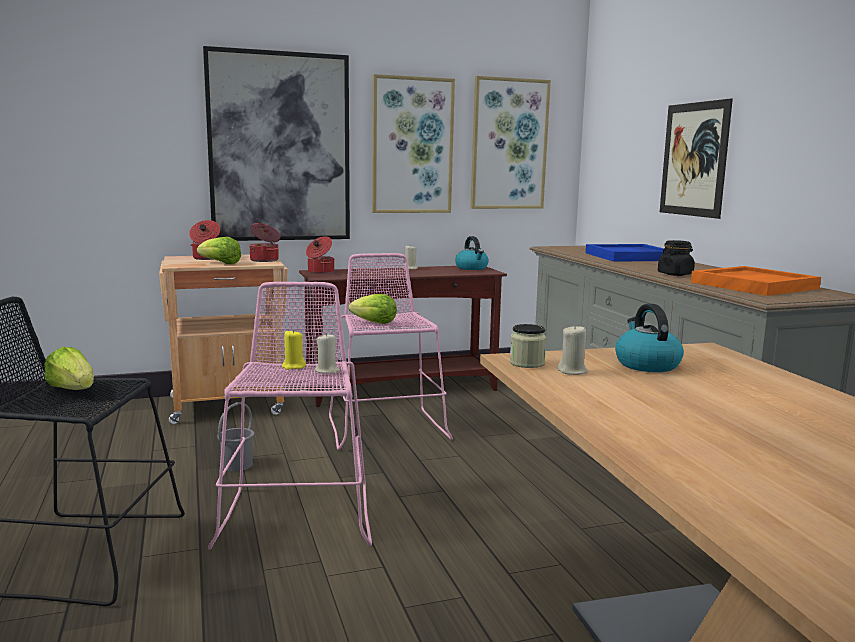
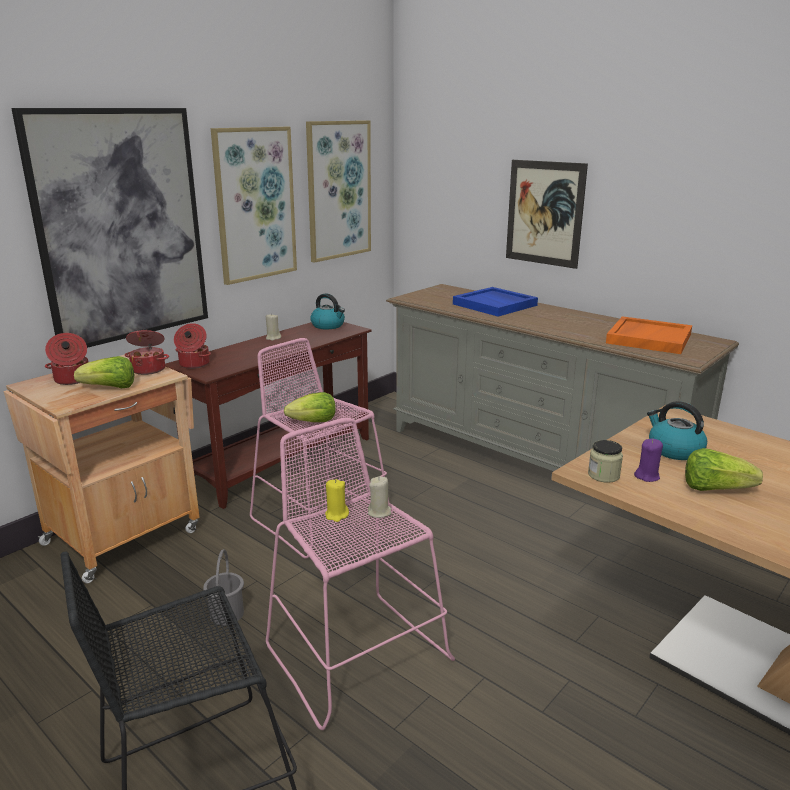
camera: 30 degrees left, 10 degrees up
(73, 390) = (168, 637): lettuce -> lettuce (714, 489)
(572, 371) = (647, 476): beige candle -> purple candle
(675, 274) = (574, 331): black jar -> none

